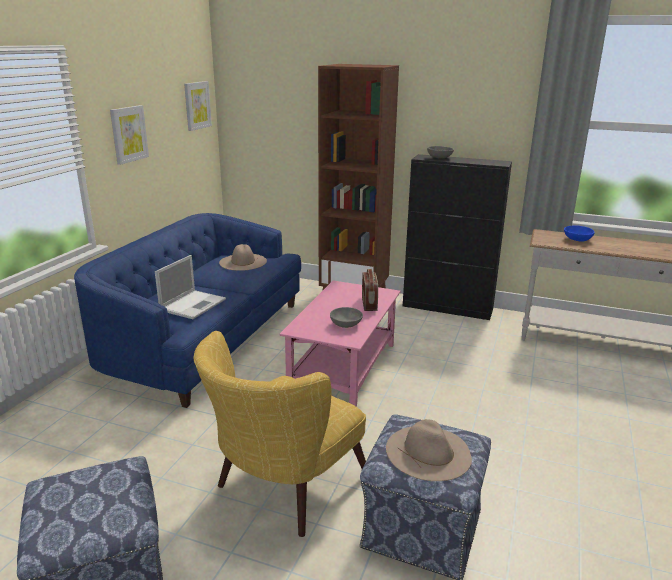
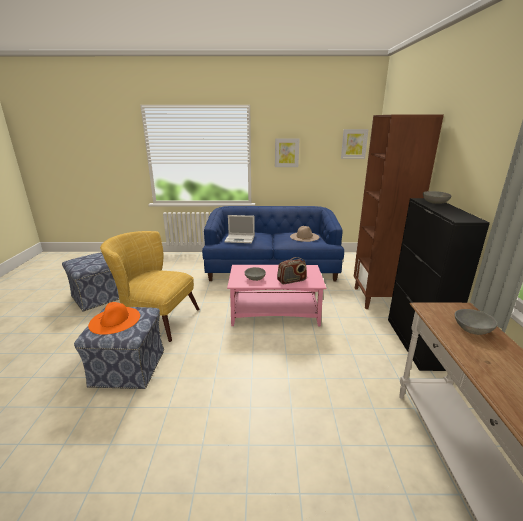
camera: 70 degrees right, 0 degrees up
(428, 452) = (115, 320): beige hat -> orange hat
(577, 239) = (471, 329): blue bowl -> grey bowl

